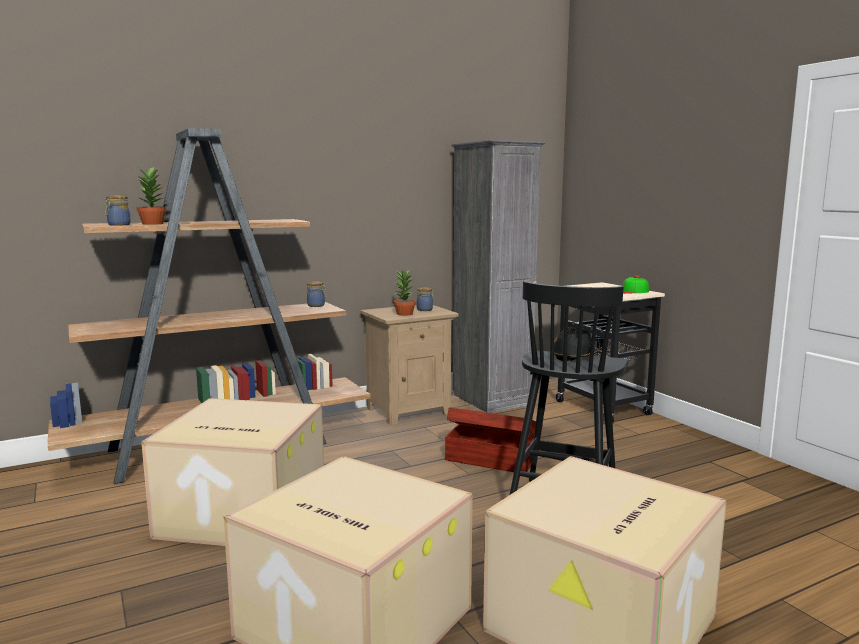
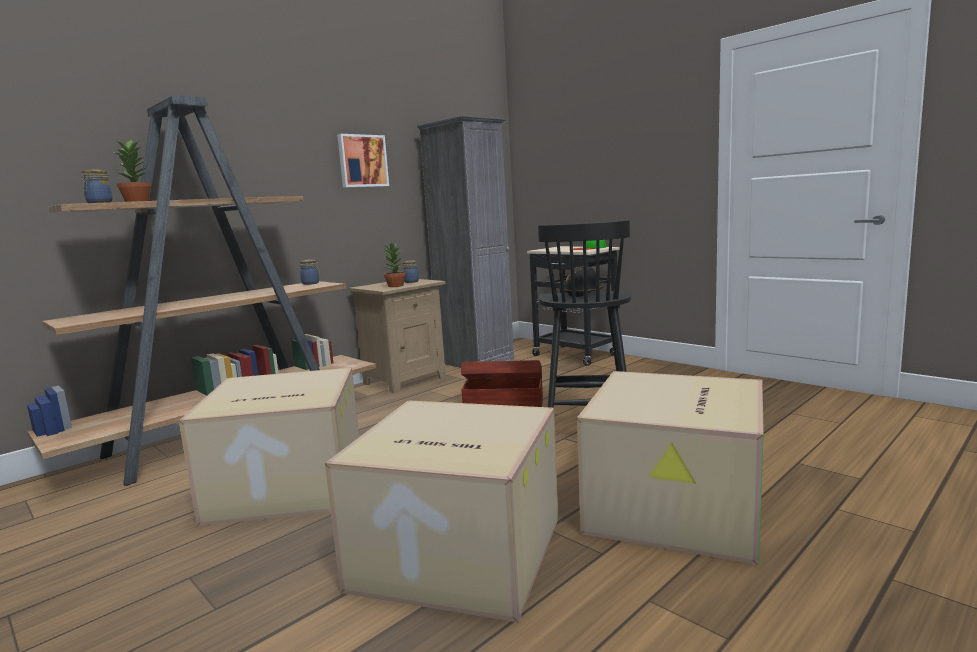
camera: 15 degrees left, 0 degrees up
(387, 181) = (362, 161): none -> picture

